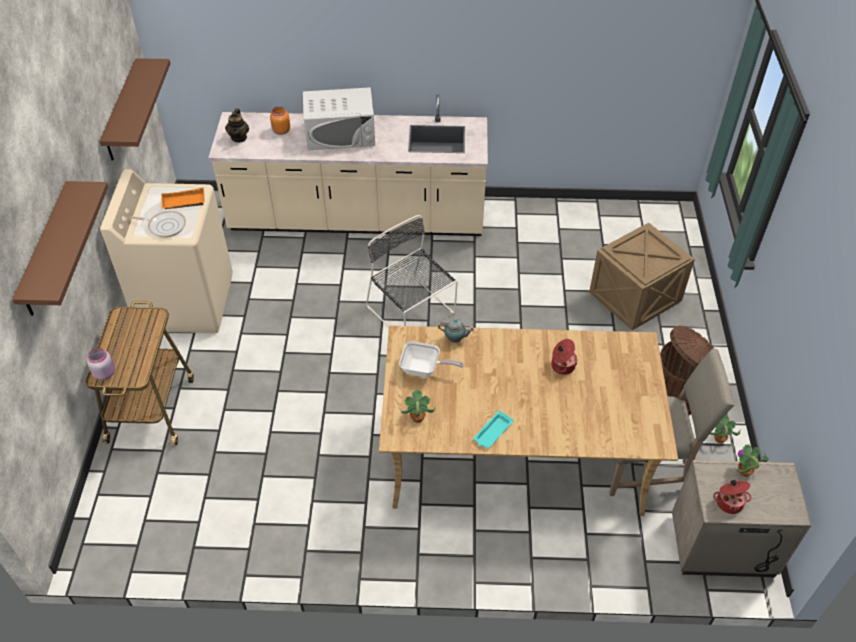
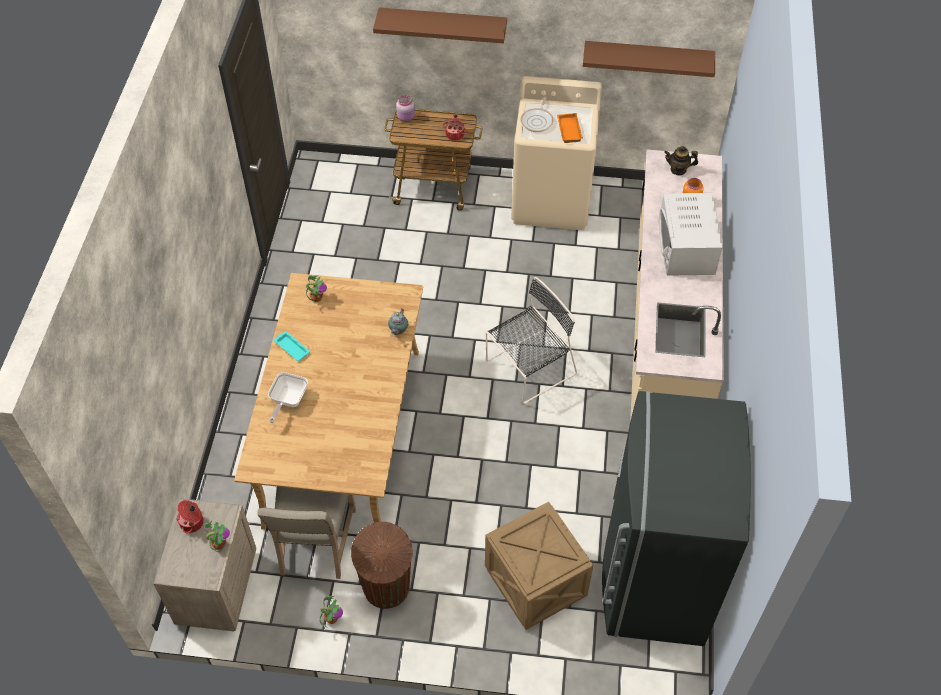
camera: 95 degrees right, 5 degrees up
(424, 369) = (367, 306): frying pan -> frying pan (288, 401)
(562, 365) = (354, 408): cooking pot -> cooking pot (455, 134)
(608, 228) = (653, 577): none -> grey fridge

